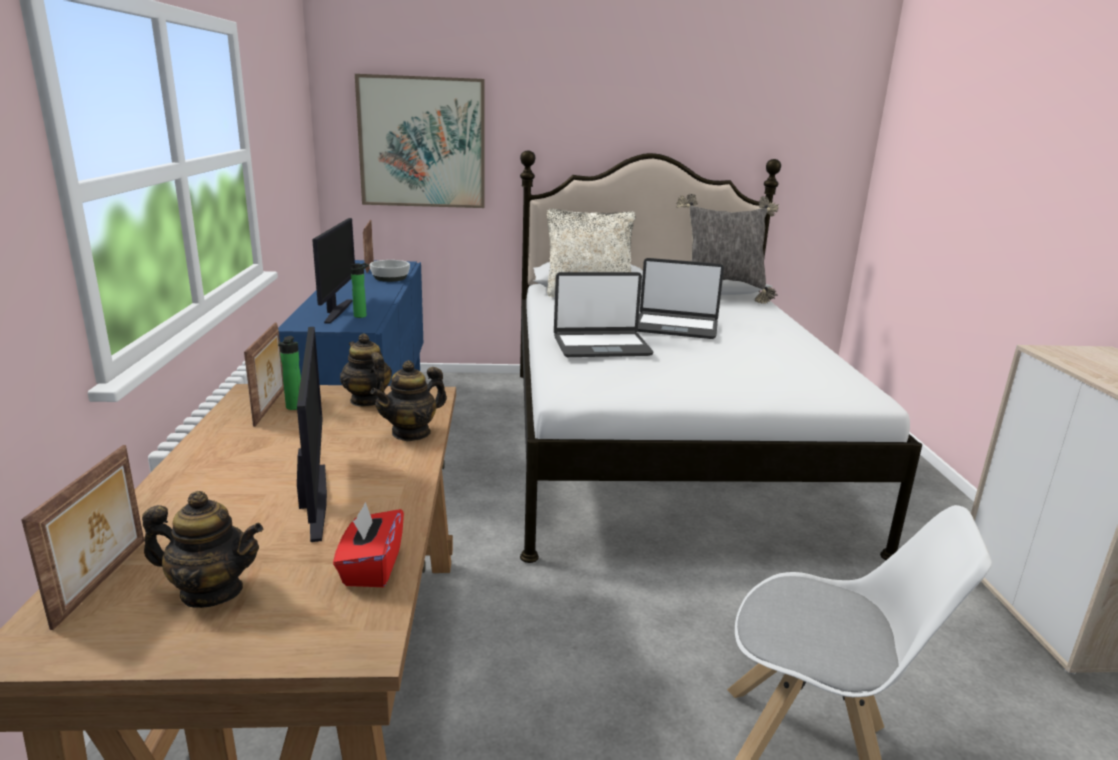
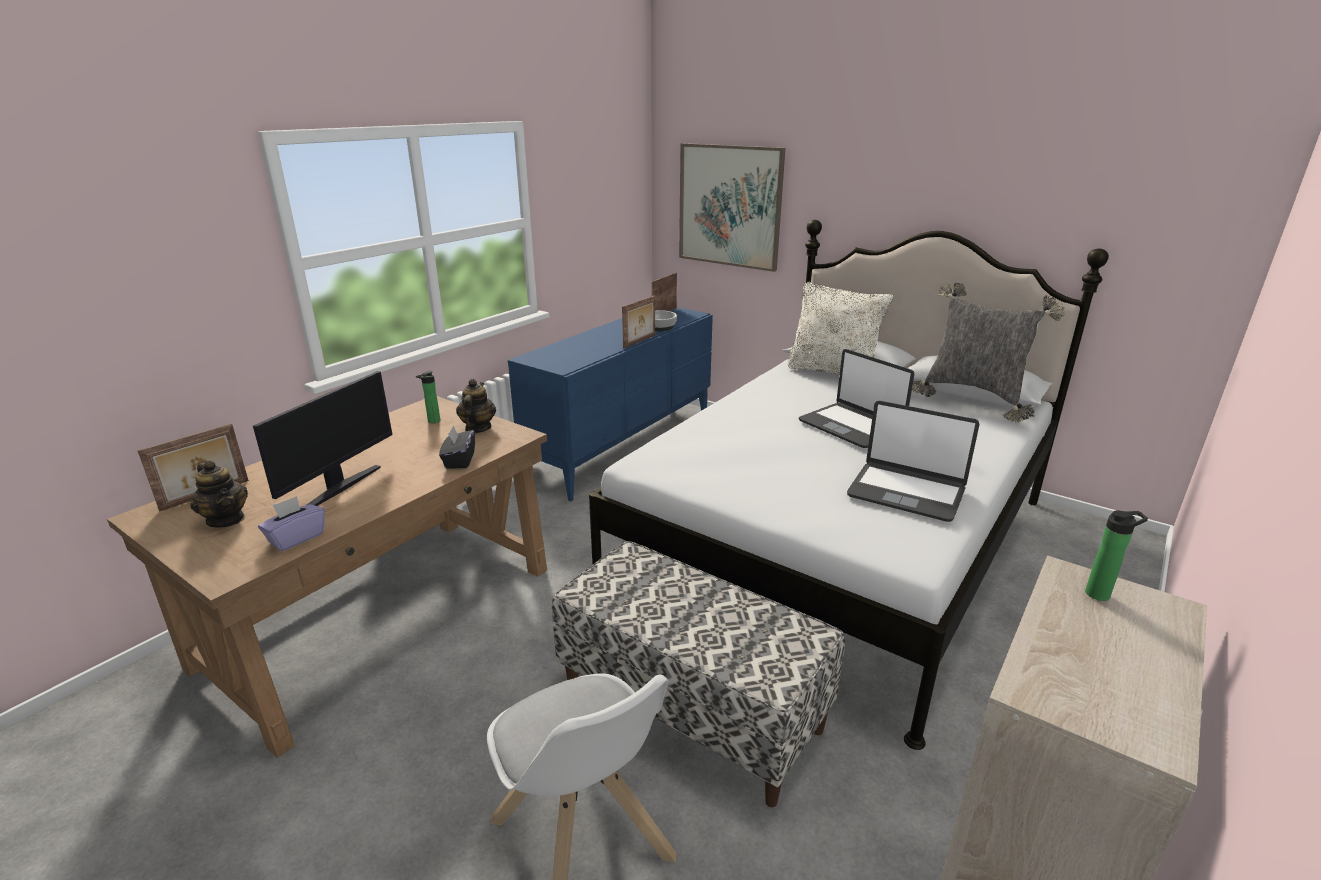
camera: 40 degrees right, 5 degrees up
(271, 407) = (423, 417): picture frame -> picture frame (640, 341)
(336, 311) = (570, 351): monitor -> none
(362, 316) = (579, 358): bottle -> bottle (1101, 594)
(371, 567) = (296, 538): red tissue box -> purple tissue box
(411, 433) = (459, 460): teapot -> black tissue box
(601, 346) = (738, 428): laptop -> laptop (906, 492)
(735, 611) = (692, 707): none -> bench

